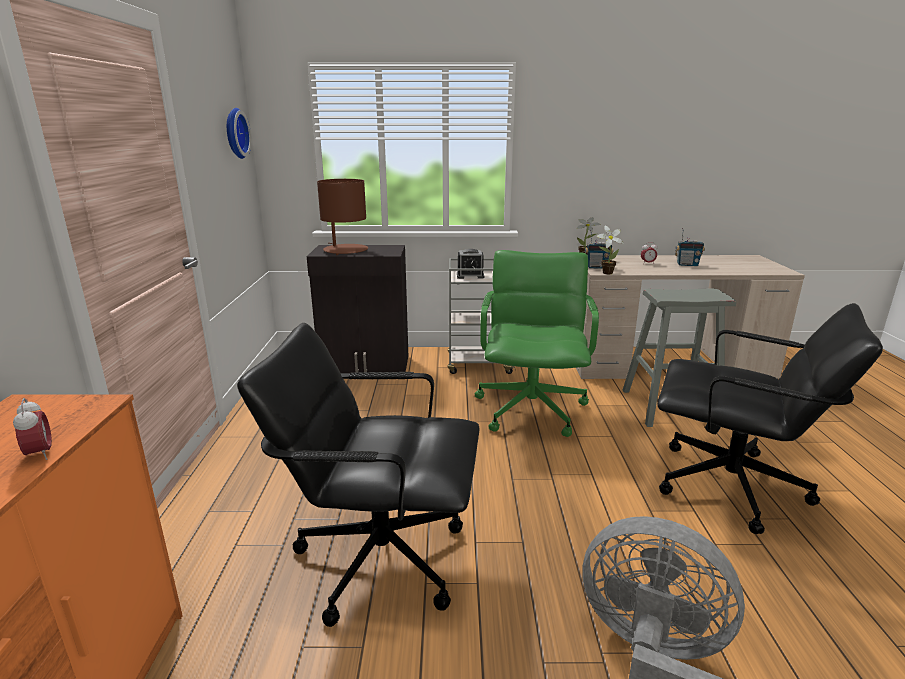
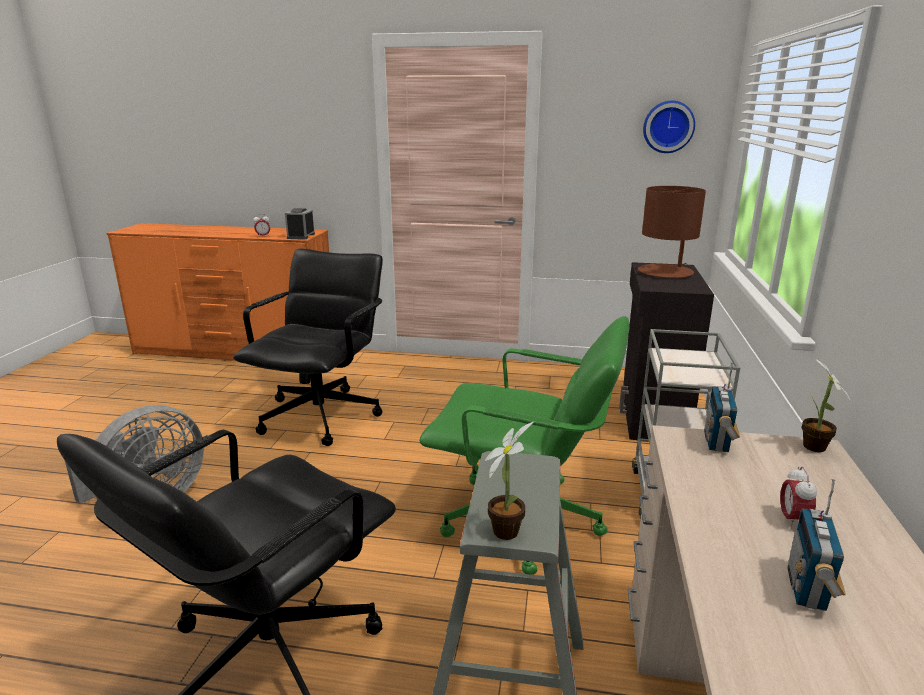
camera: 100 degrees right, 0 degrees up
(470, 276) = (687, 360): alarm clock -> alarm clock (301, 236)
(605, 273) = (670, 442): potted plant -> potted plant (507, 529)

